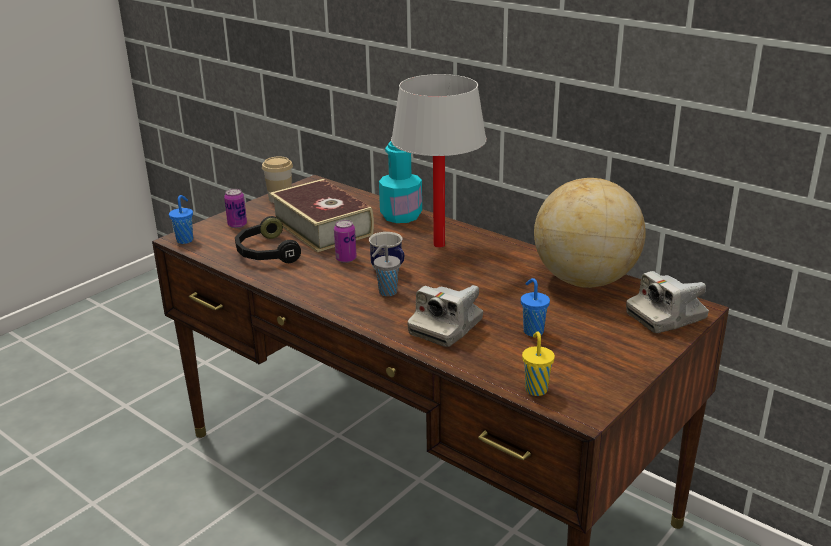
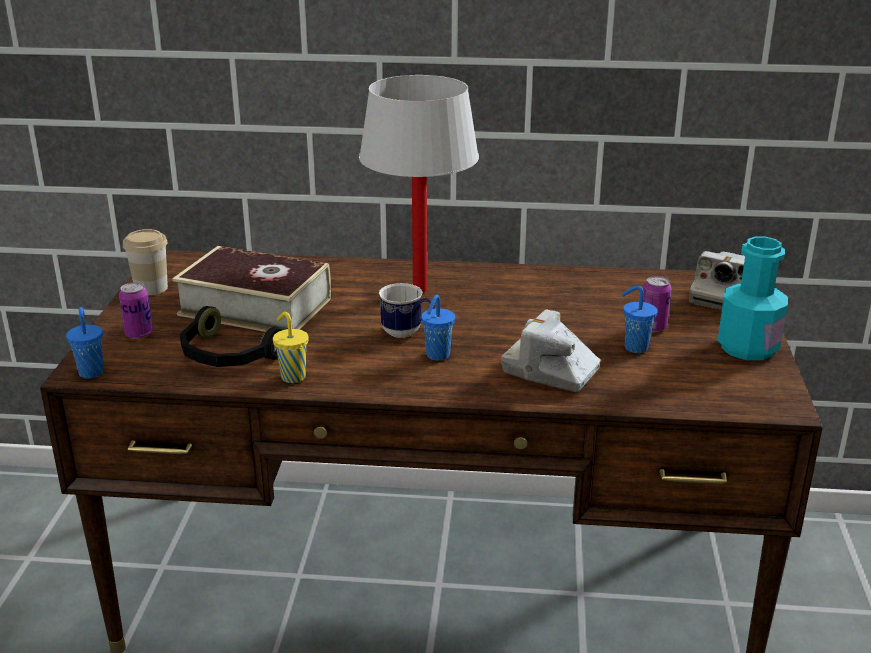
camera: 35 degrees left, 0 degrees up
(346, 259) = (338, 334): can -> can (653, 327)
(386, 292) = (437, 356): grey cup -> blue cup
(401, 215) = (332, 270): turquoise bottle -> turquoise bottle (747, 347)
(446, 327) = (550, 371): camera -> camera turned 120 degrees clockwise
(536, 389) = (715, 401): yellow cup -> yellow cup (292, 376)
(584, 280) = (610, 284): globe -> none

